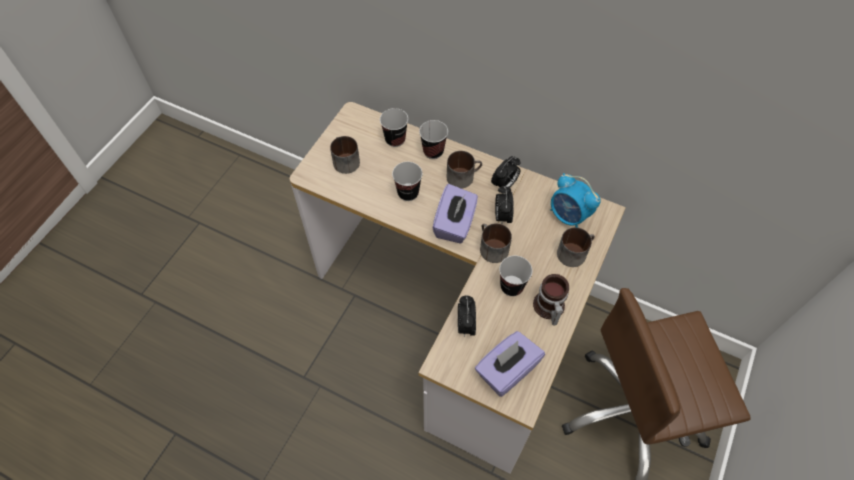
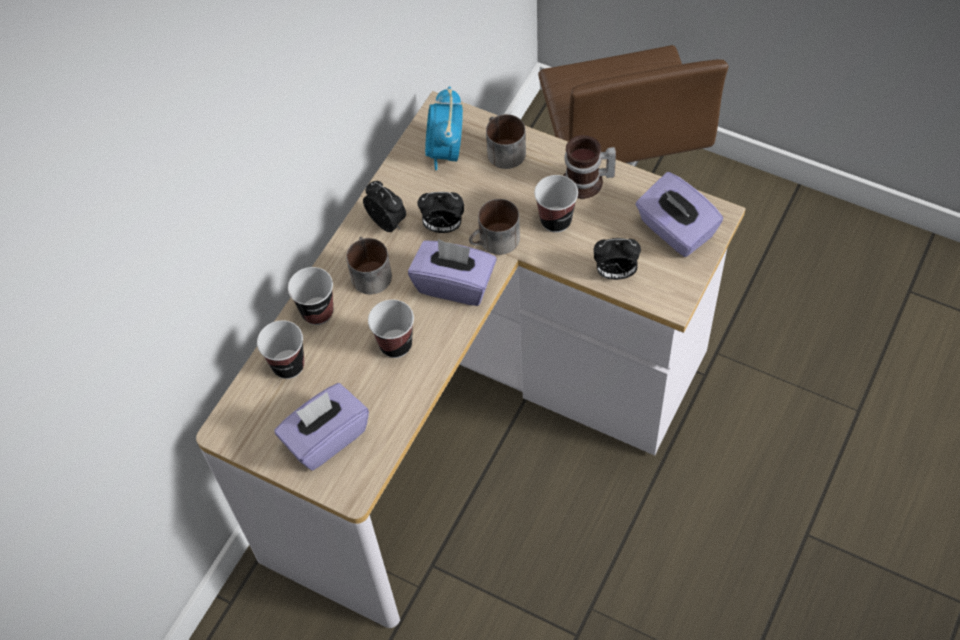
camera: 85 degrees left, 0 degrees up
(344, 160) = (326, 437): mug -> purple tissue box
(568, 216) = (446, 152): alarm clock -> alarm clock turned 135 degrees clockwise

